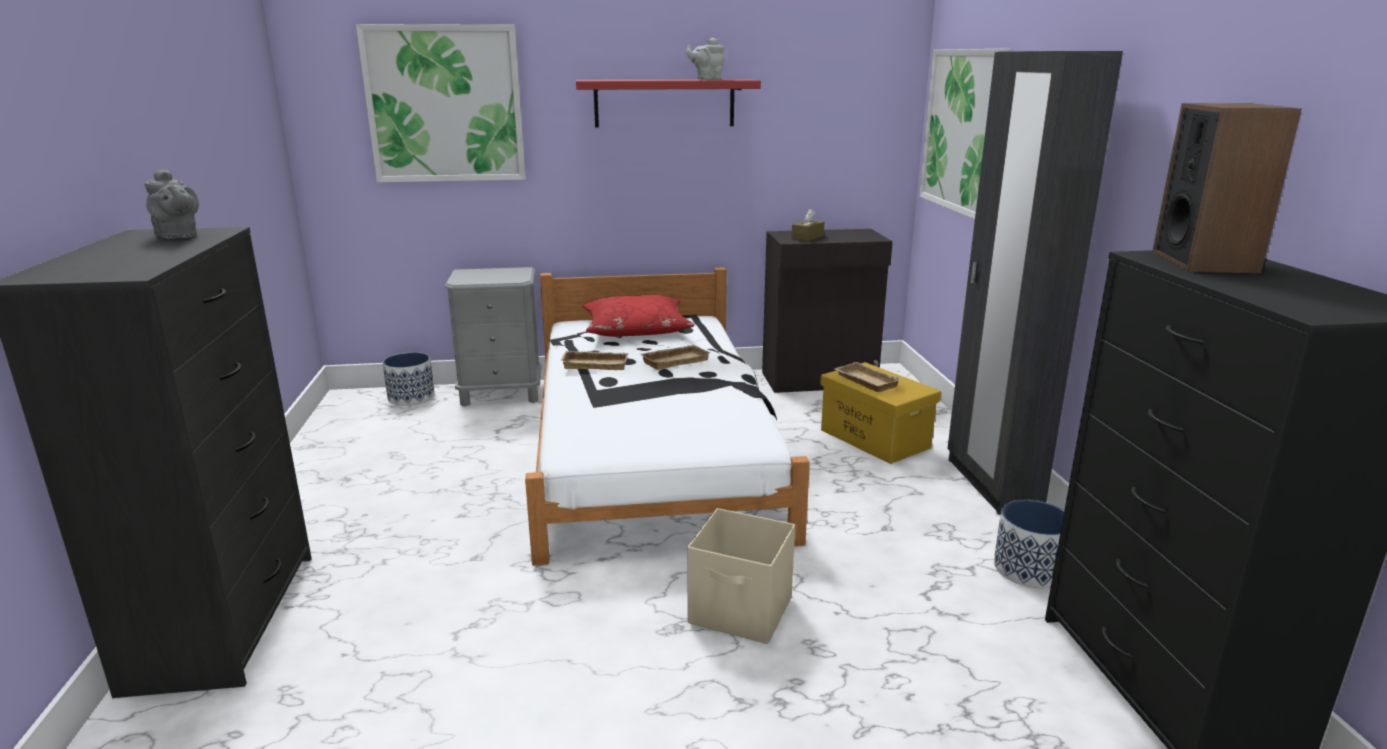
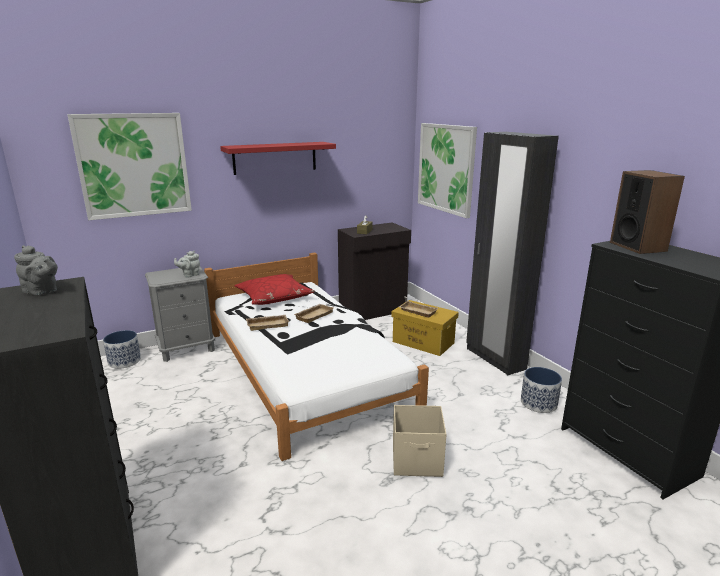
camera: 20 degrees left, 0 degrees up
(707, 79) = (302, 143): grey teapot -> grey teapot (190, 275)

